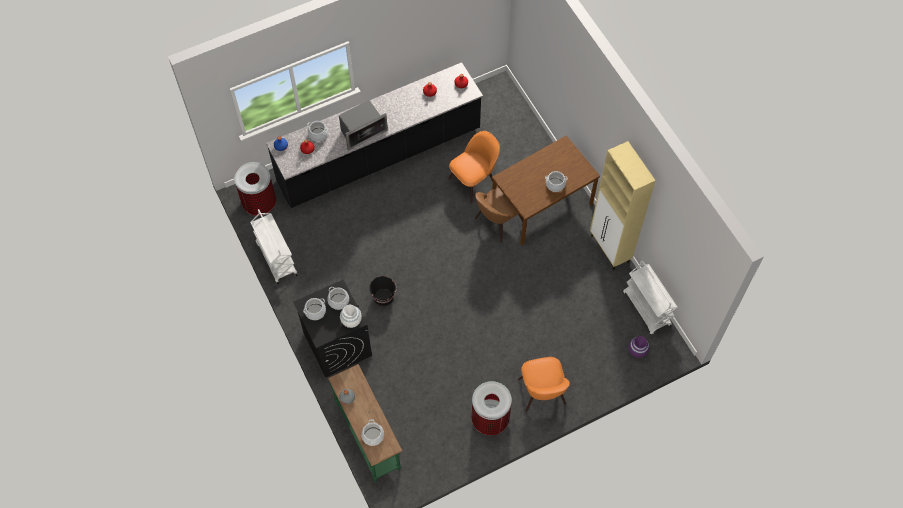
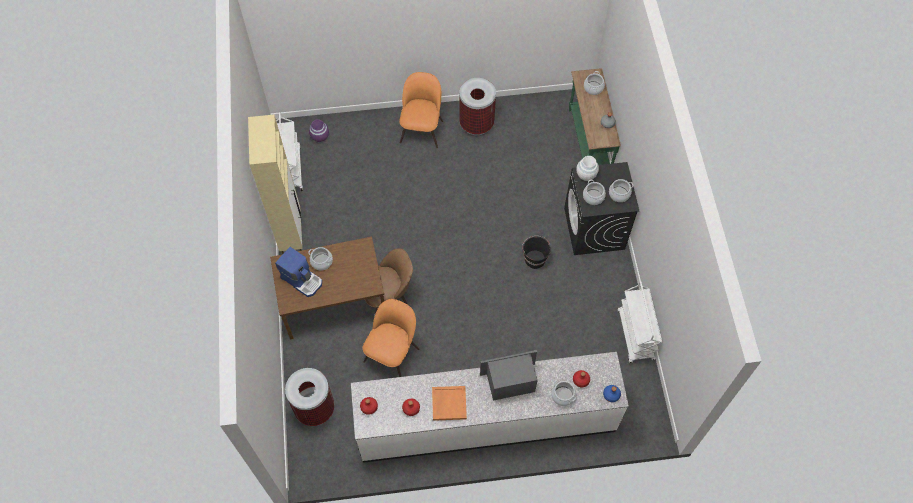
camera: 160 degrees left, 0 degrees up
(260, 204) = (640, 406): trash can -> trash can (314, 408)
(379, 156) = (486, 421): black counter -> white counter
(403, 104) = (448, 403): none -> orange tray
(474, 181) = (392, 353): orange chair -> orange chair turned 135 degrees clockwise
(563, 166) = (302, 279): none -> coffee machine

